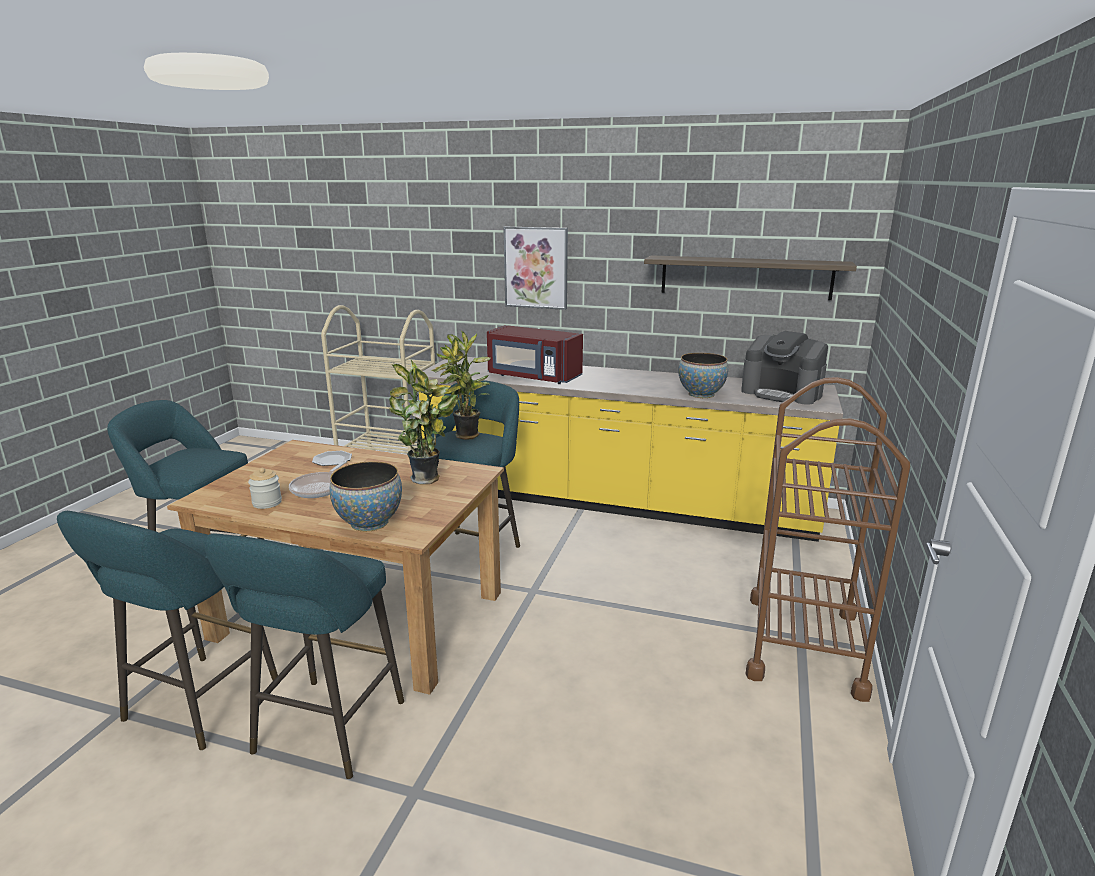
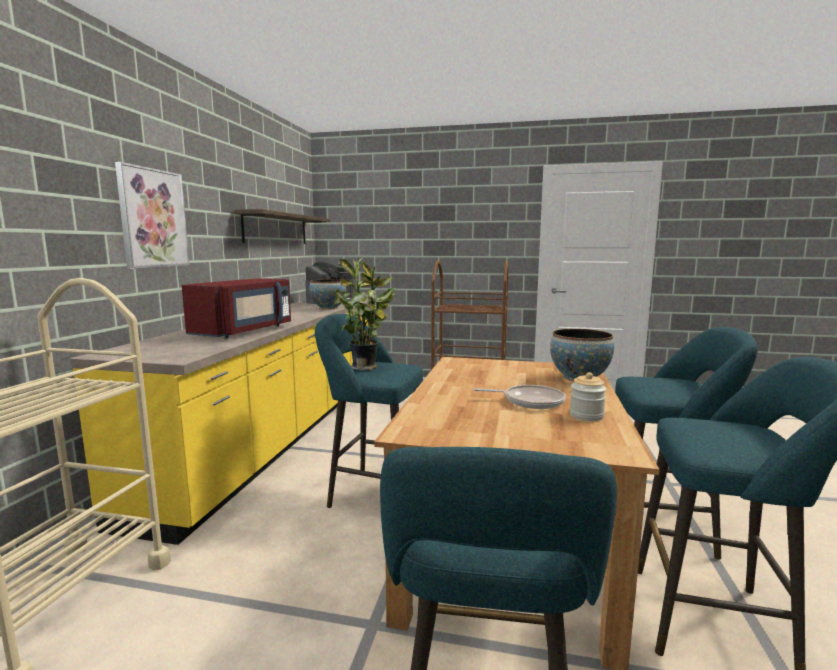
camera: 95 degrees left, 10 degrees down
(332, 460) = (450, 406): plate -> none
(428, 479) = (481, 371): potted plant -> none

